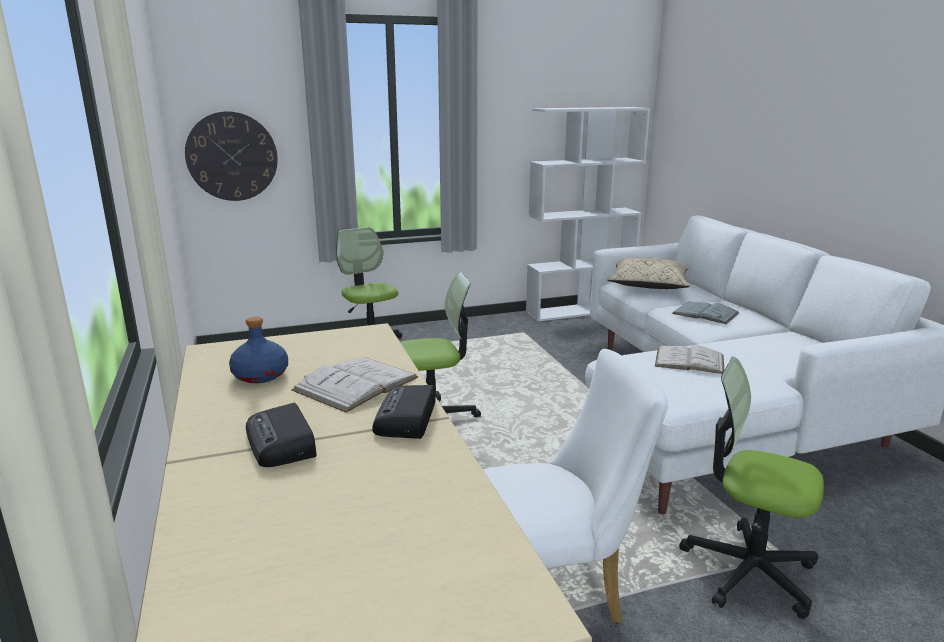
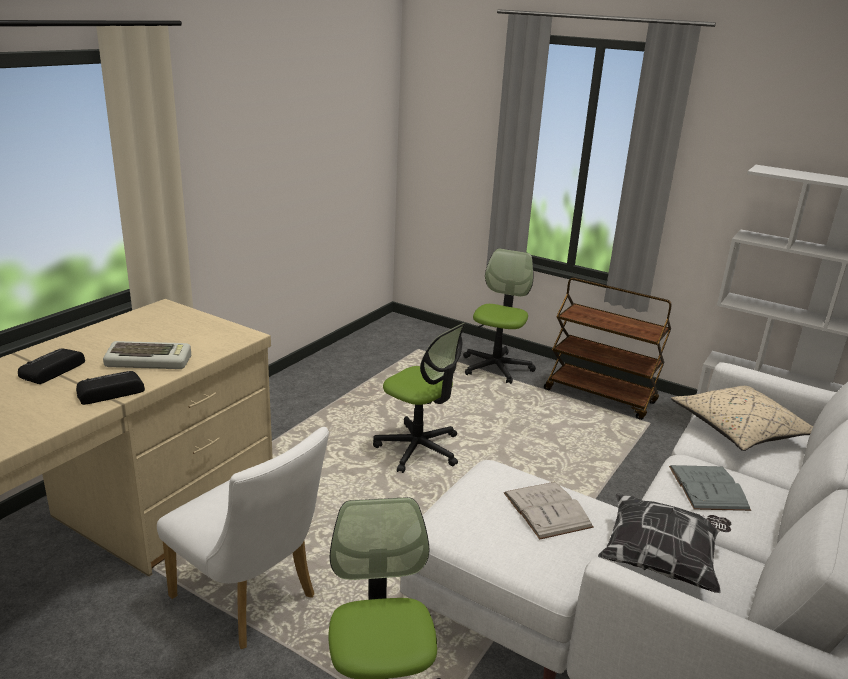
camera: 50 degrees right, 5 degrees up
(232, 156) = (440, 158): wall clock -> none
(261, 375) = (138, 332): blue bottle -> none
(356, 383) = (150, 361): white book -> keyboard
(470, 332) = (601, 396): none -> brown cart
(772, 350) = (661, 559): none -> pillow

